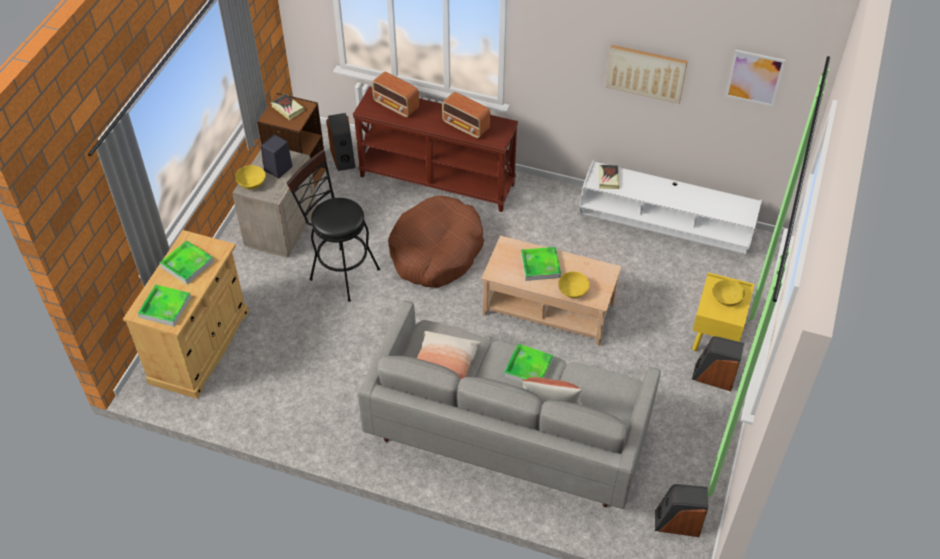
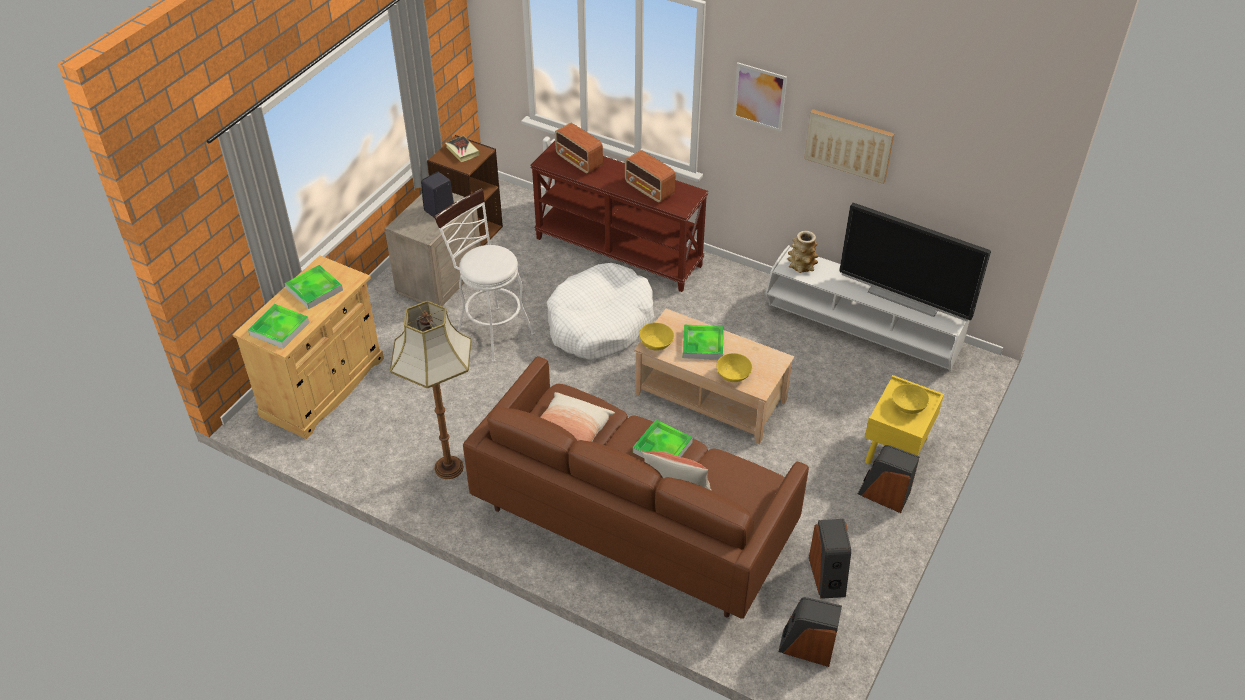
camera: 10 degrees right, 5 degrees down
(252, 183) = (407, 221): yellow bowl -> yellow bowl (656, 343)
(333, 408) = (448, 469): none -> floor lamp
(340, 272) = (490, 331): black stool -> white stool
(343, 157) = (523, 217): speaker -> speaker (828, 576)
(436, 251) = (600, 323): brown dog bed -> white dog bed
(507, 432) = (633, 521): grey sofa -> brown sofa
(608, 178) = (801, 265): book -> vase
(702, 197) = (904, 298): none -> television
(754, 78) = (968, 159): picture -> picture (759, 96)

